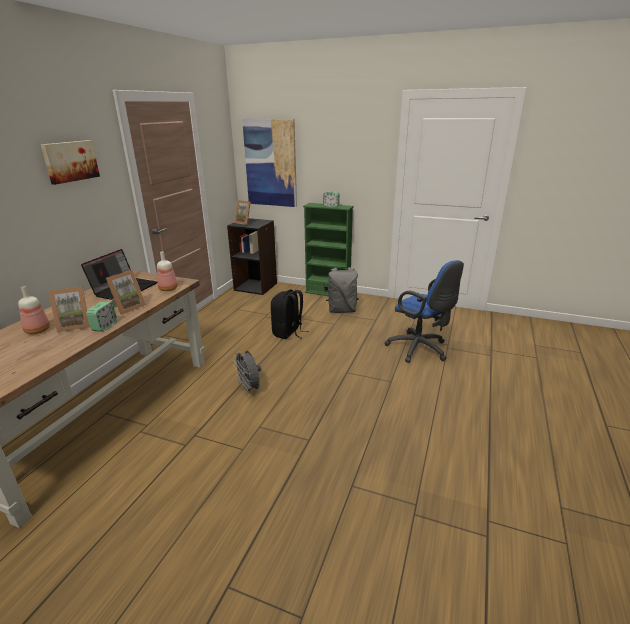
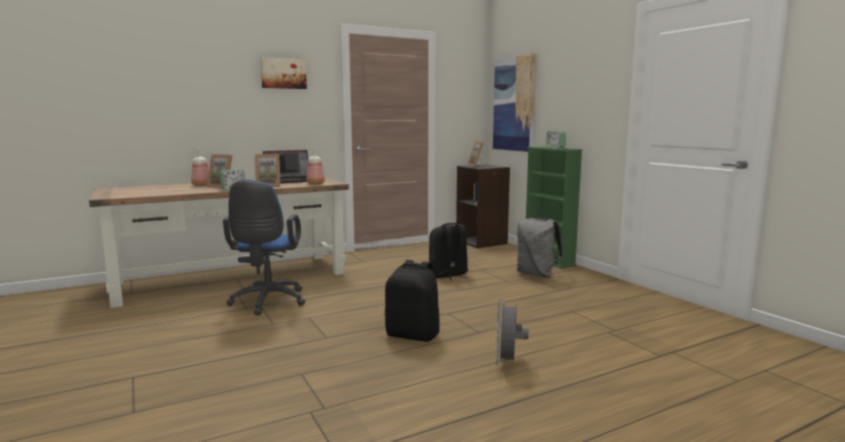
camera: 40 degrees right, 15 degrees down
(249, 389) = (344, 296): grey fan -> grey fan (508, 363)
(359, 405) = (413, 335): none -> black backpack
(420, 350) = (567, 323): blue office chair -> blue office chair (267, 302)

